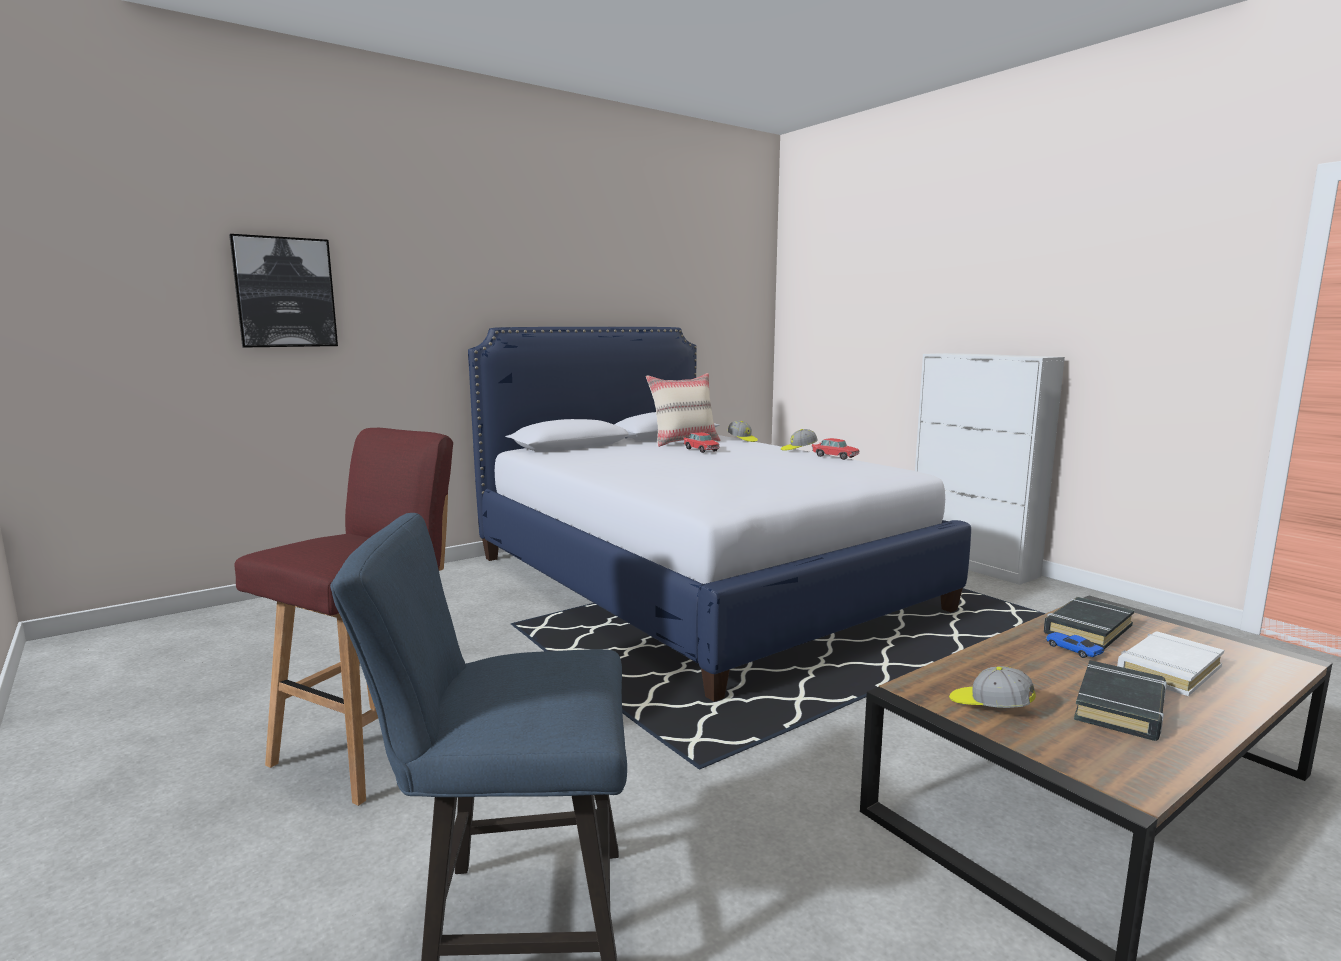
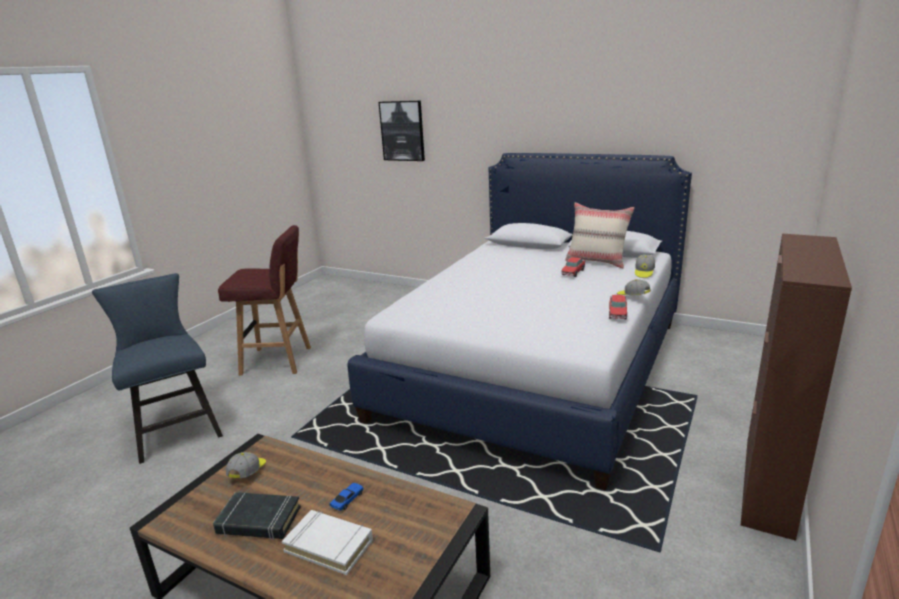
camera: 65 degrees right, 10 degrees up
(972, 564) = (768, 485): white cabinet -> brown cabinet
(1087, 629) = (396, 506): black book -> none

